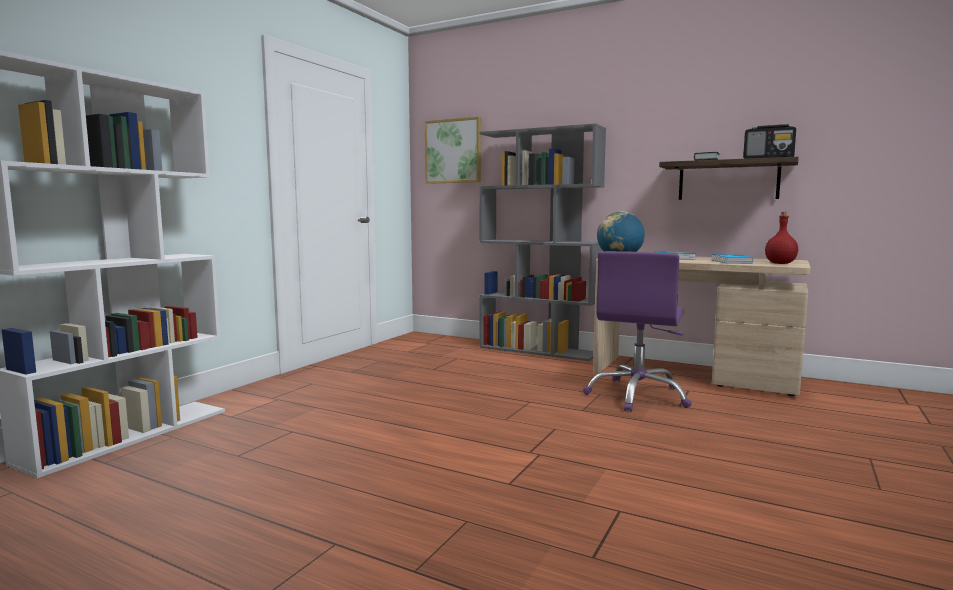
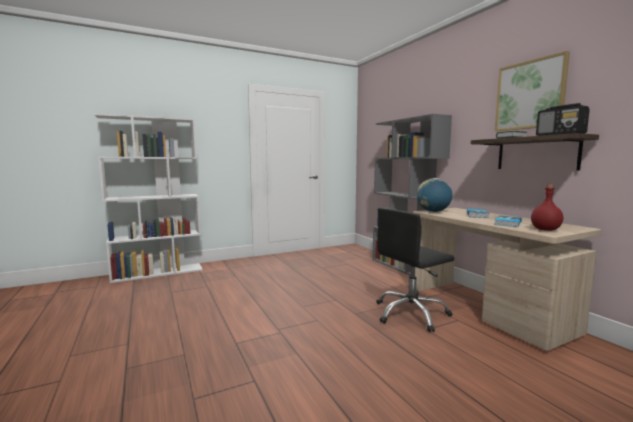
camera: 35 degrees right, 0 degrees up
(453, 151) = (374, 135): picture -> picture (530, 95)
(638, 395) = (411, 314): purple office chair -> black office chair

